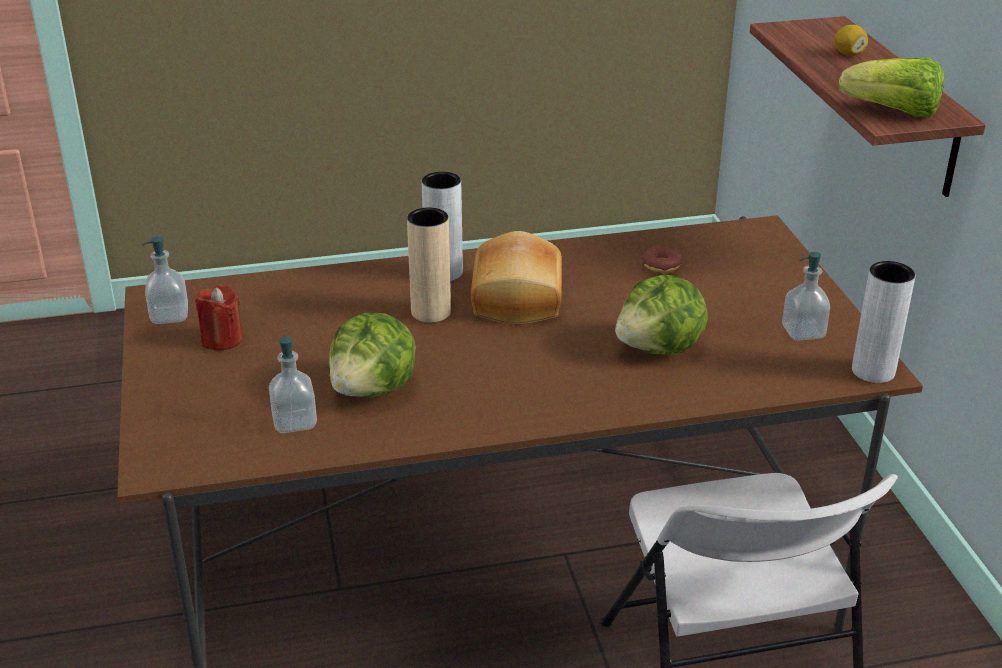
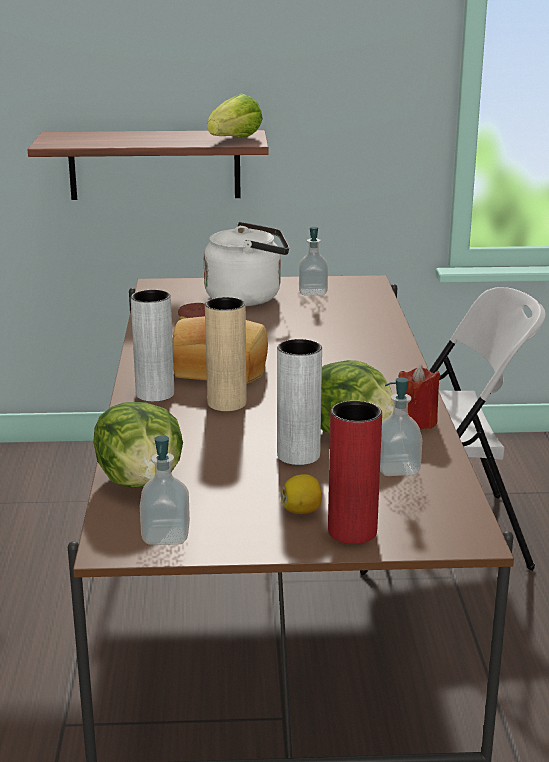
camera: 80 degrees left, 10 degrees down
(170, 403) = (352, 531): none -> red vase
(222, 339) = (233, 504): red candle -> red candle (416, 421)
(660, 349) = (320, 331): lettuce -> lettuce (141, 481)
(752, 290) = (248, 297): none -> white kettle
(848, 54) = (121, 137): lemon -> lemon (302, 511)
(873, 371) = (367, 282): grey vase -> grey vase (298, 455)

